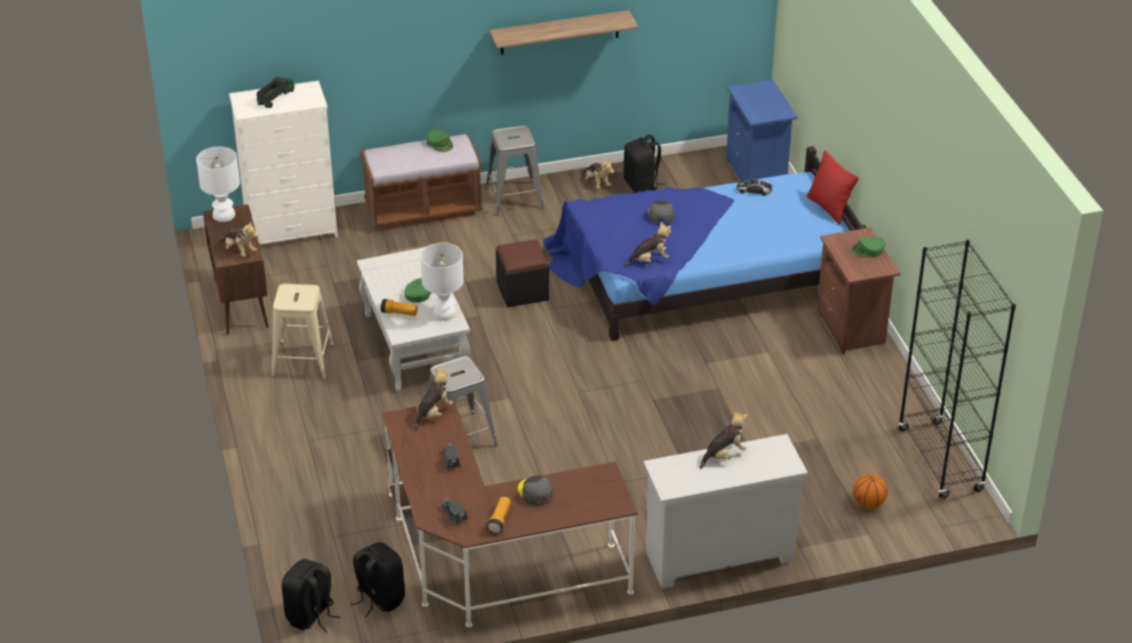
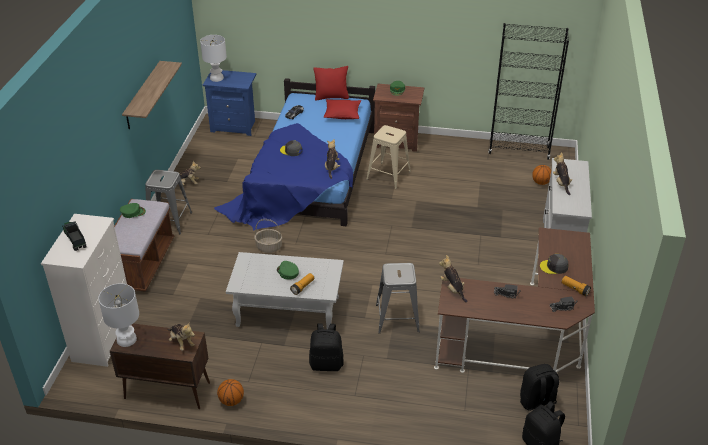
camera: 65 degrees left, 0 degrees up
(239, 250) = (181, 342): plush toy -> plush toy turned 75 degrees clockwise
(250, 352) = (231, 401): none -> basketball
(303, 360) = (262, 373): beige stool -> beige stool (388, 175)
(444, 313) = (318, 266): white table lamp -> white table lamp (216, 78)
(522, 291) = (269, 247): black ottoman -> basket
(642, 185) = (206, 168): black backpack -> black backpack (326, 364)
(792, 231) = (342, 114): none -> red pillow

